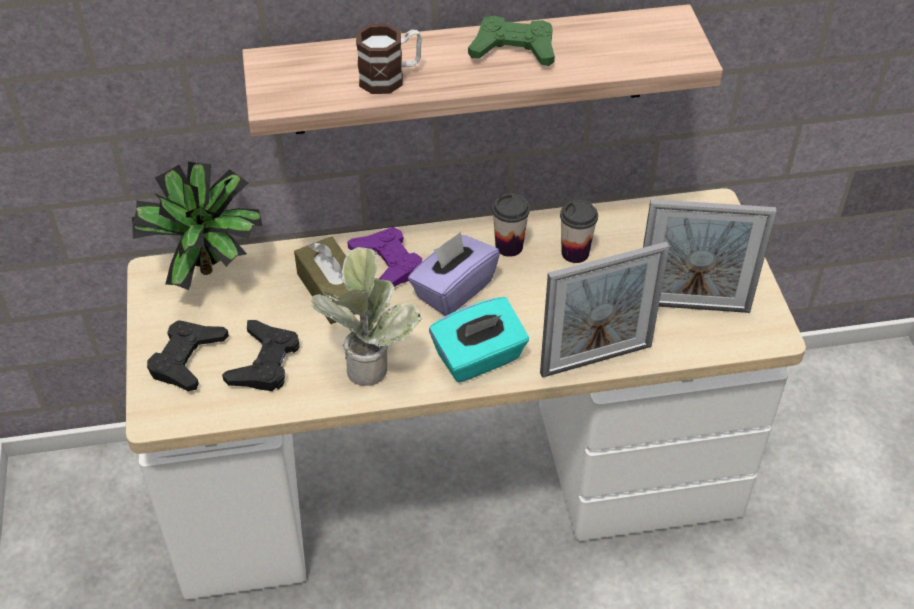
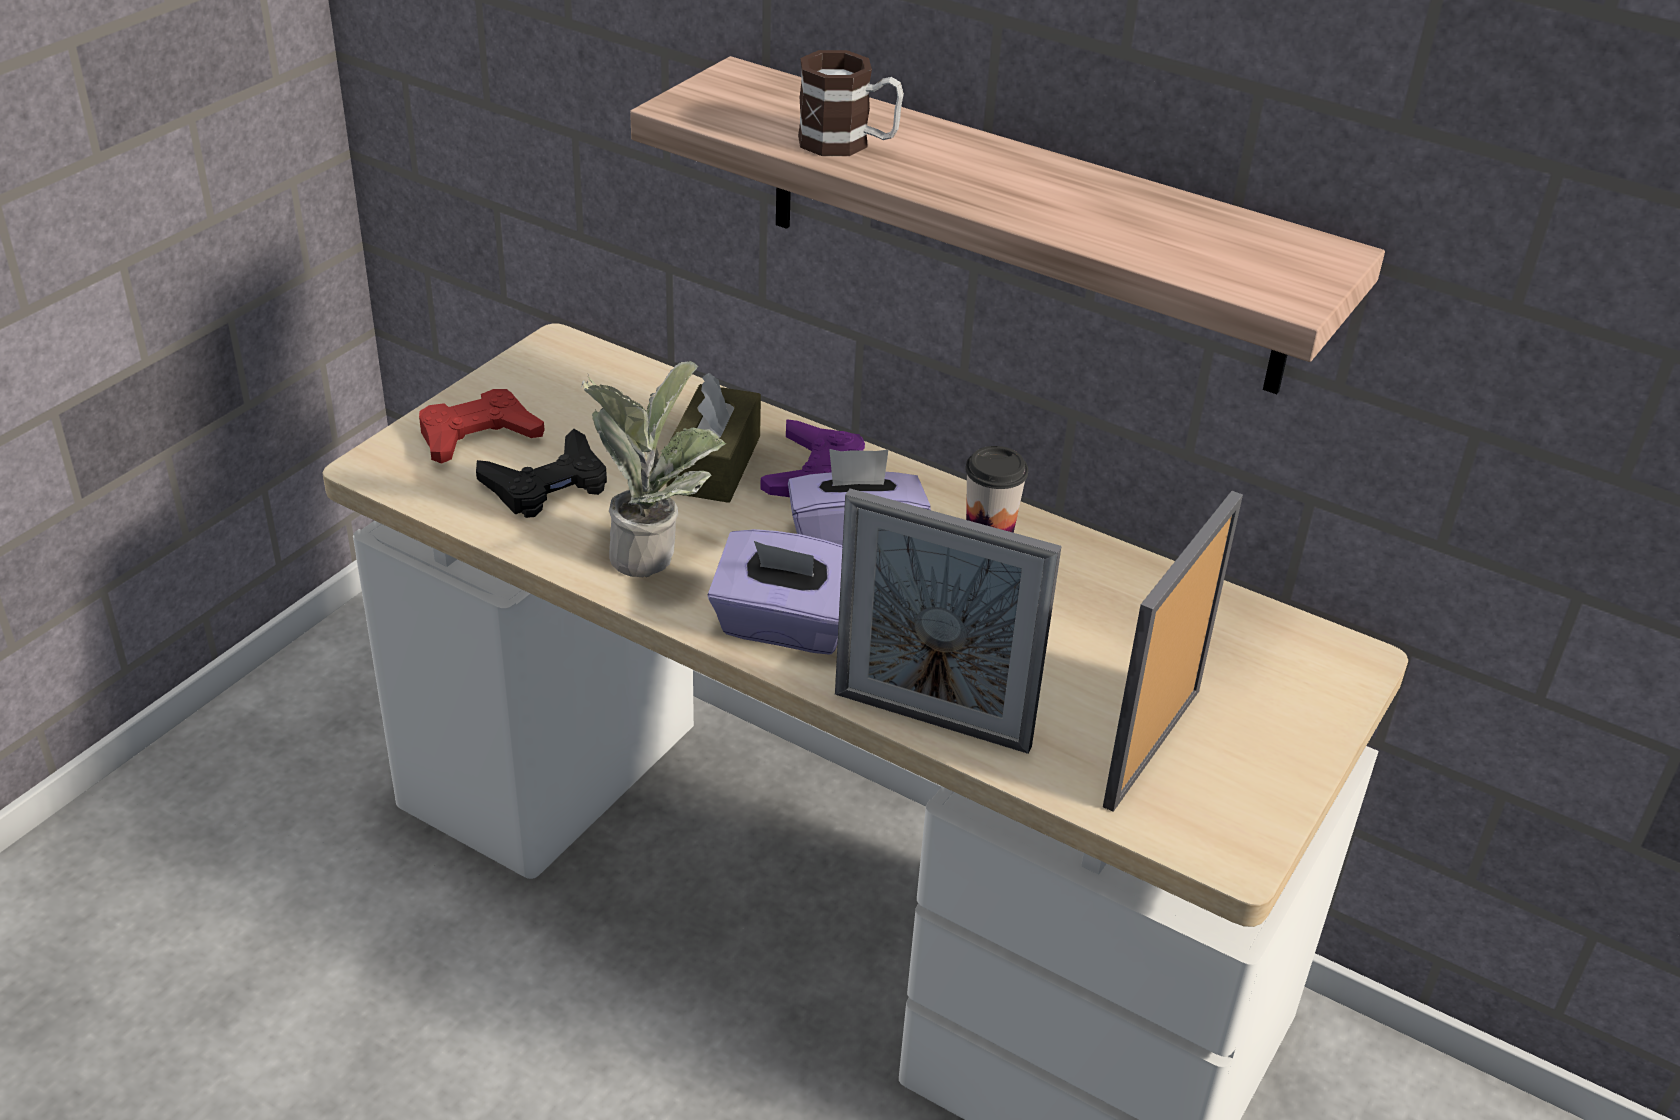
camera: 40 degrees right, 10 degrees down
(187, 359) = (477, 436): black game controller -> red game controller
(212, 275) = (610, 379): potted plant -> none
(479, 358) = (785, 627): turquoise tissue box -> purple tissue box
(513, 49) = (1046, 185): green game controller -> none
(575, 253) = (1067, 595): cup -> none
(692, 306) = (1152, 747): picture frame -> picture frame turned 75 degrees clockwise

